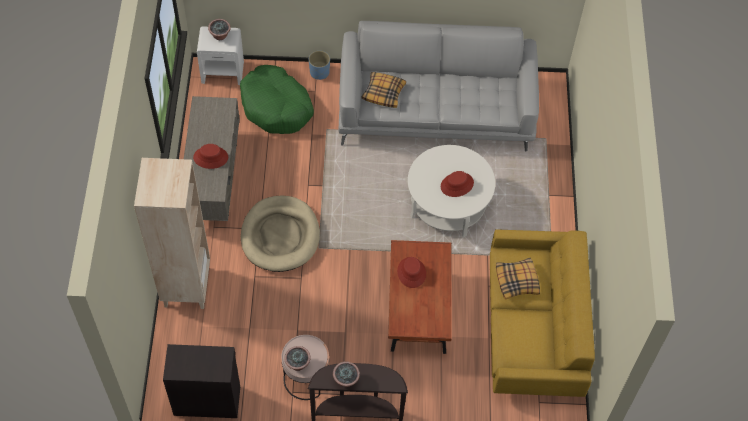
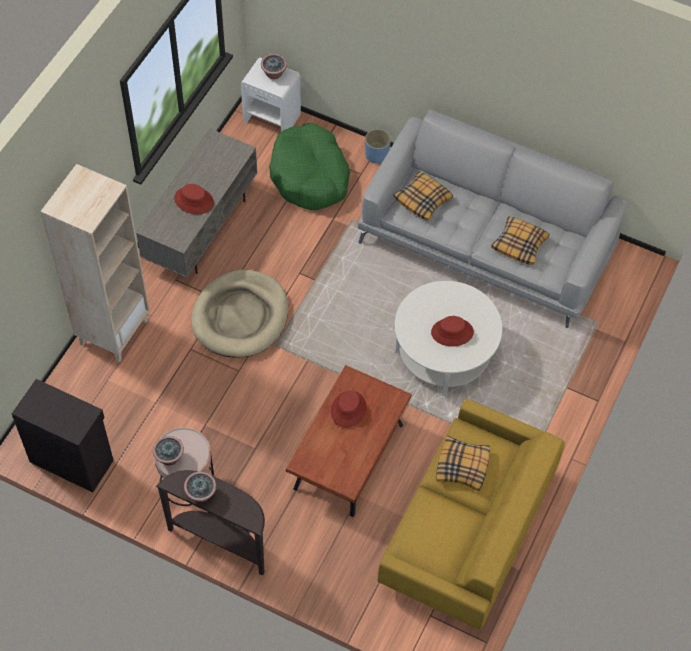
camera: 25 degrees right, 0 degrees up
(472, 100) = (519, 244): none -> pillow

